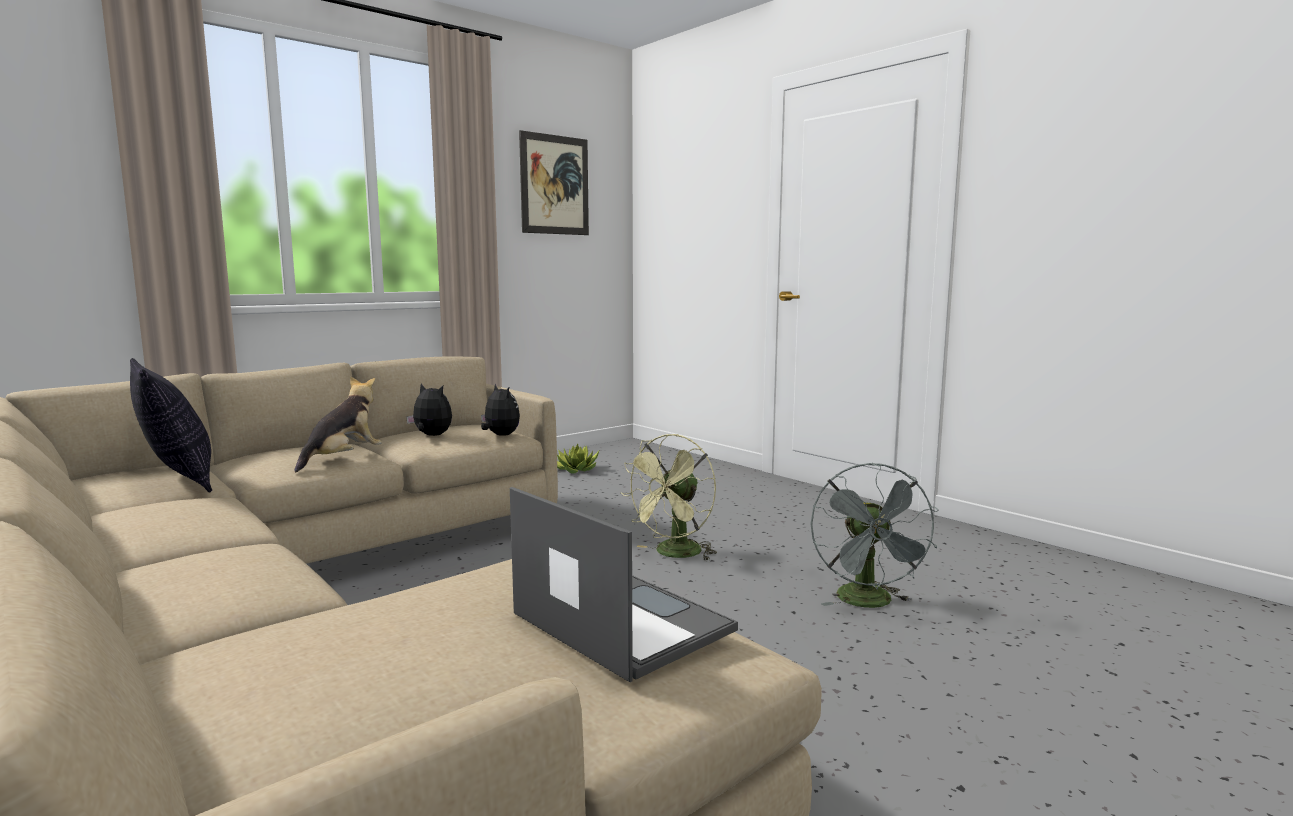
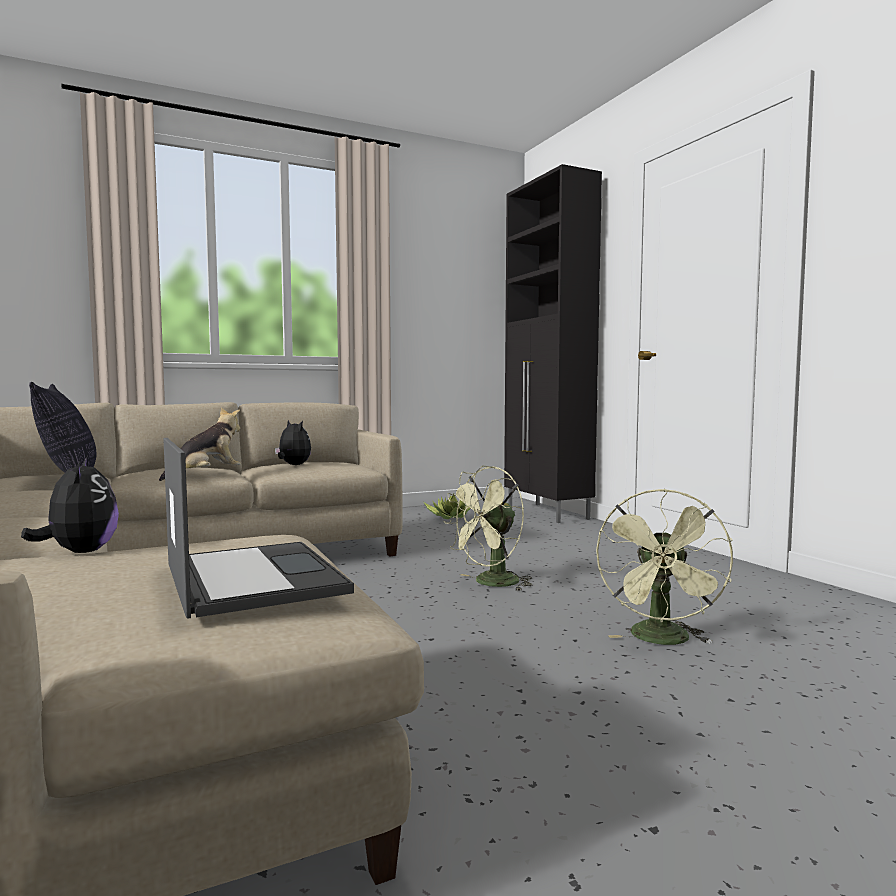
camera: 15 degrees right, 5 degrees down
(500, 435) = (351, 468): plush toy -> plush toy (80, 552)
(554, 185) = (448, 269): picture -> none
(674, 458) = (547, 513): none -> black cabinet
(869, 603) = (663, 641): grey fan -> green fan

